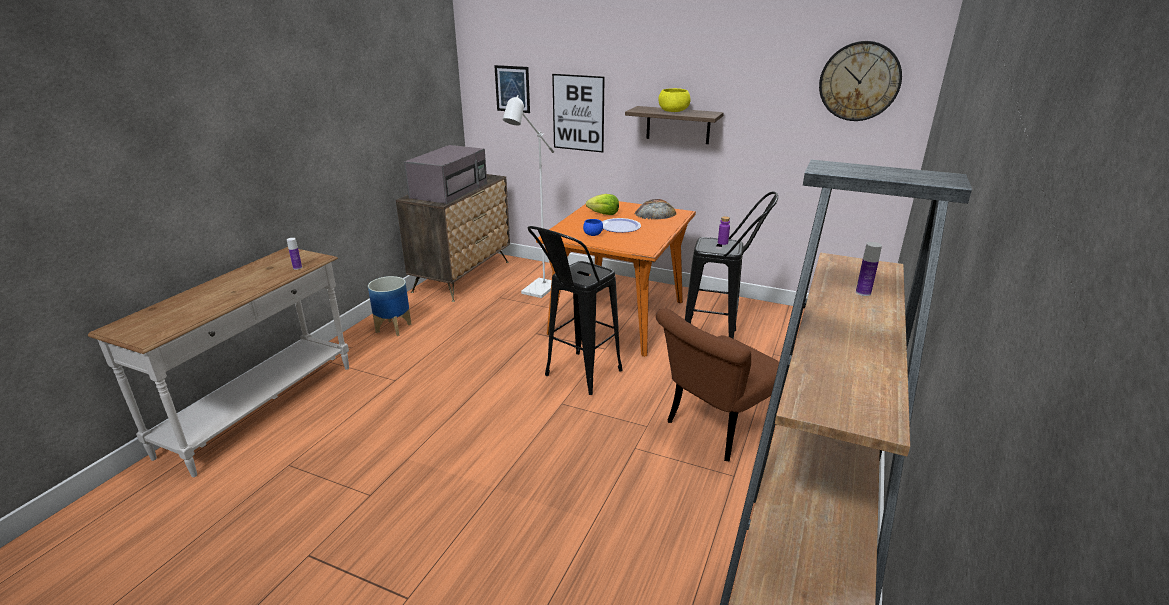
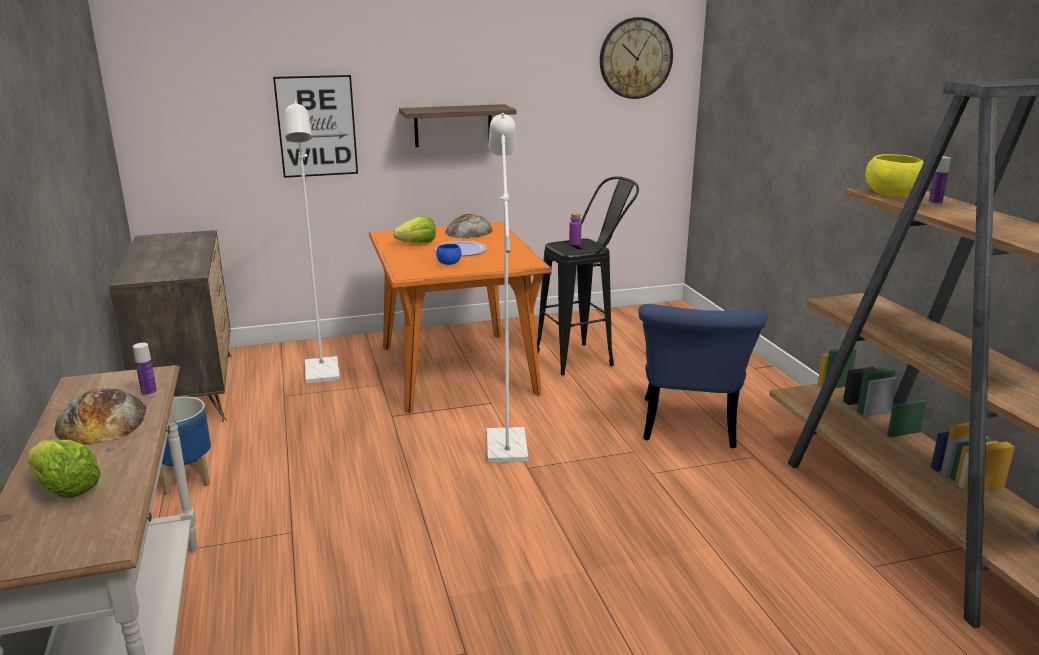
camera: 40 degrees left, 5 degrees down
(187, 304) = (65, 489): none -> lettuce
(257, 275) = (102, 420): none -> bread
(450, 190) = (170, 259): grey microwave -> none
(512, 89) = (207, 103): picture -> none
(576, 378) = (505, 440): black stool -> white floor lamp
(673, 111) = (455, 108): yellow bowl -> yellow bowl (892, 194)
(714, 429) = (689, 429): brown chair -> blue chair

